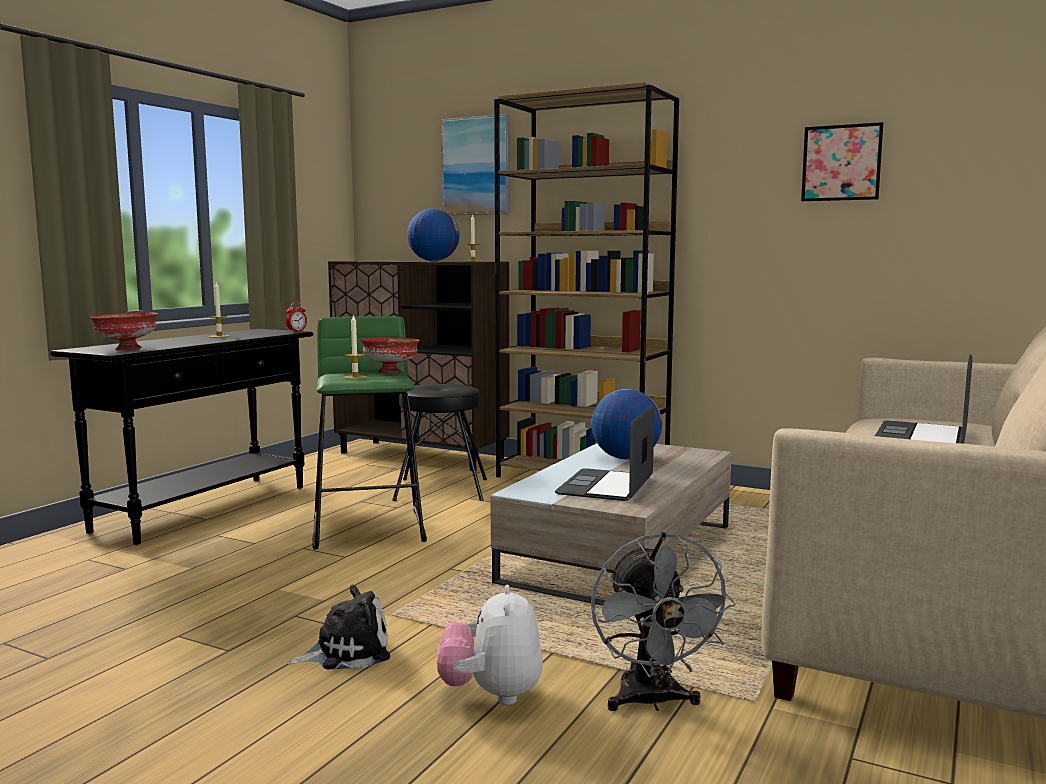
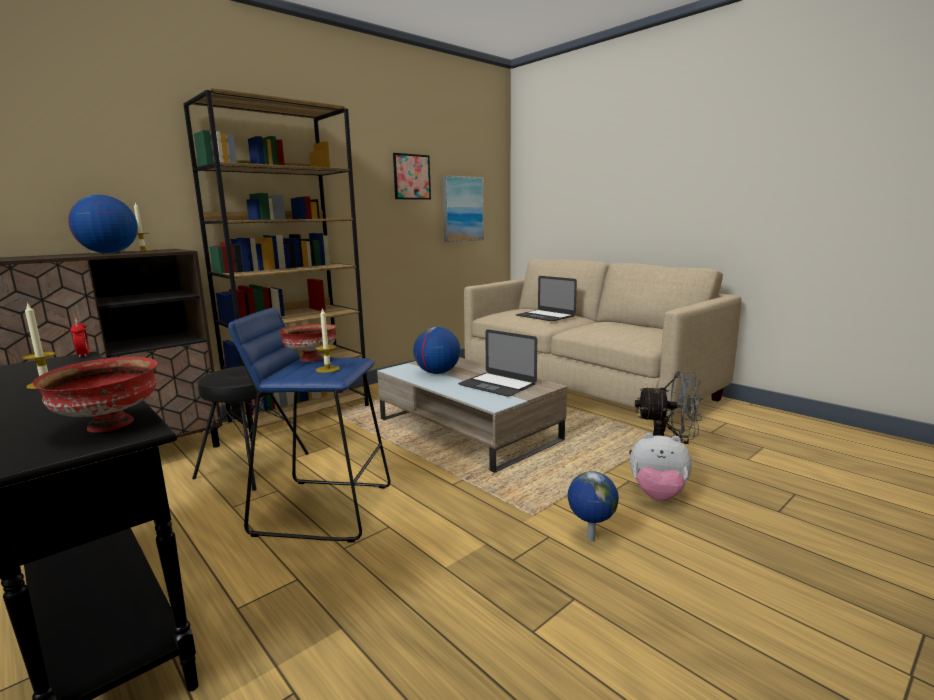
camera: 70 degrees left, 5 degrees up
(347, 652) = (590, 539): plush toy -> globe
(369, 528) = (323, 508): green stool -> blue stool
(477, 166) = (117, 150): picture -> picture (462, 209)

